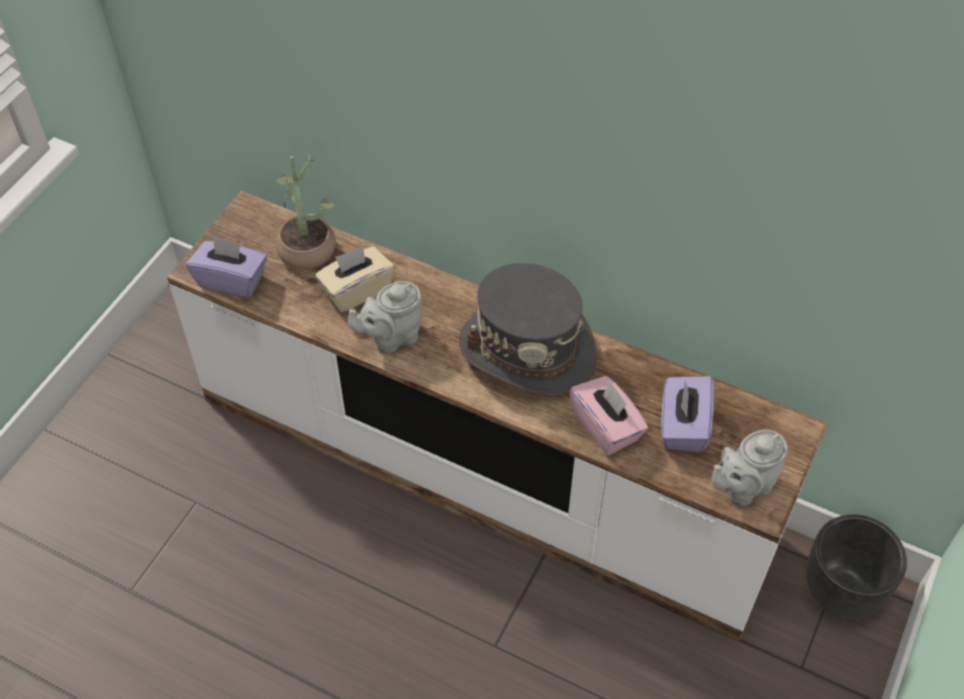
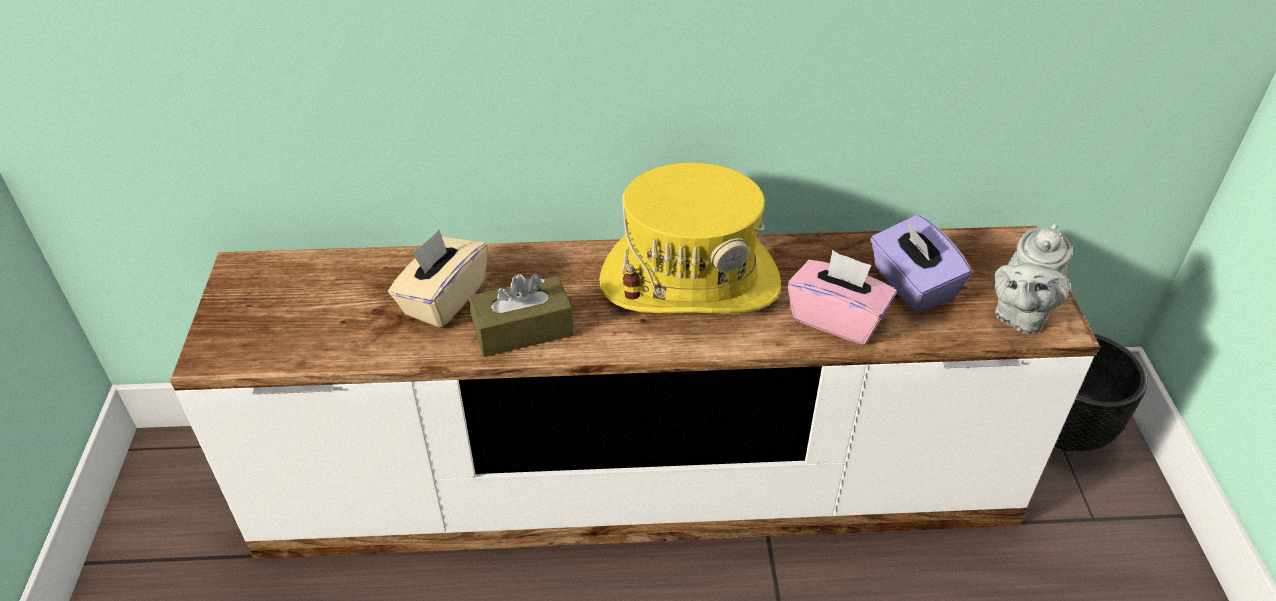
camera: 30 degrees left, 10 degrees down
(232, 280) = (268, 349): purple tissue box -> none
(307, 244) = (345, 275): potted plant -> none
(391, 337) = (523, 330): grey teapot -> brown tissue box
(527, 351) = (690, 281): grey hat -> yellow hat

